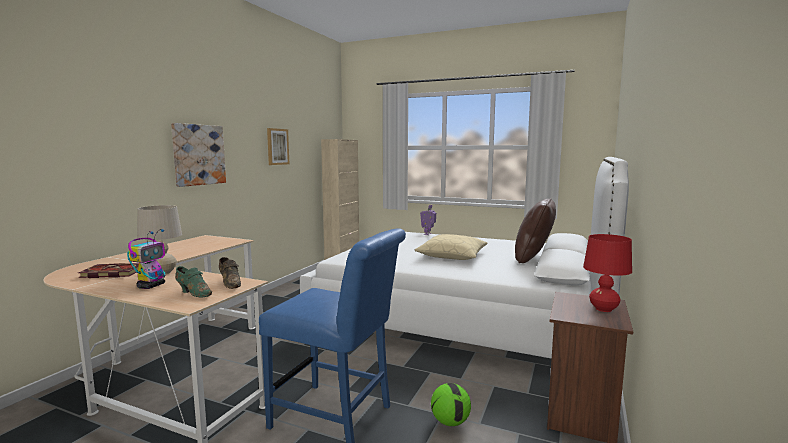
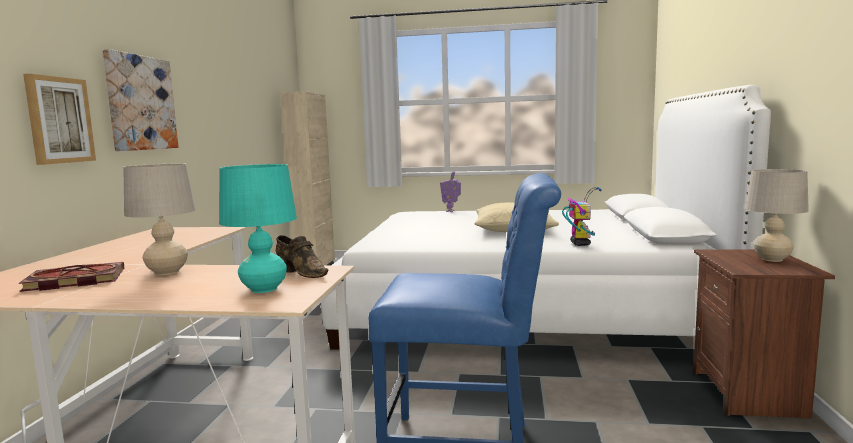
camera: 15 degrees left, 0 degrees up
(151, 286) = (175, 288): toy robot -> toy robot (580, 244)
(194, 293) = (264, 289): green shoe -> turquoise table lamp
(277, 146) = (232, 99): picture -> picture (59, 120)
(450, 422) = (614, 429): football -> none
(533, 258) = (612, 224): brown pillow -> none
(603, 309) = (772, 259): red table lamp -> beige table lamp

